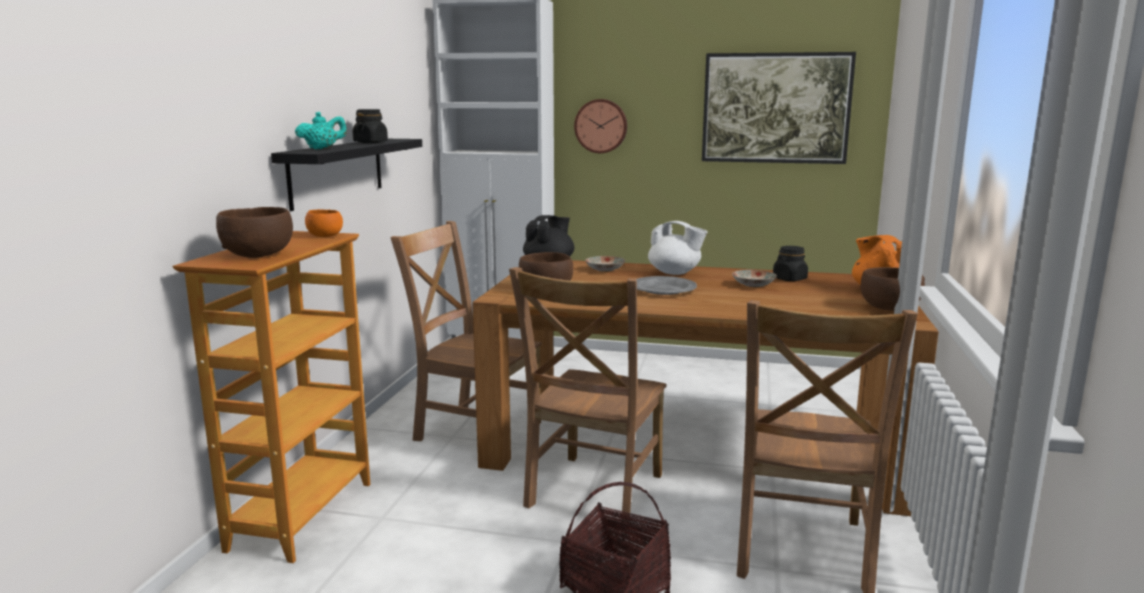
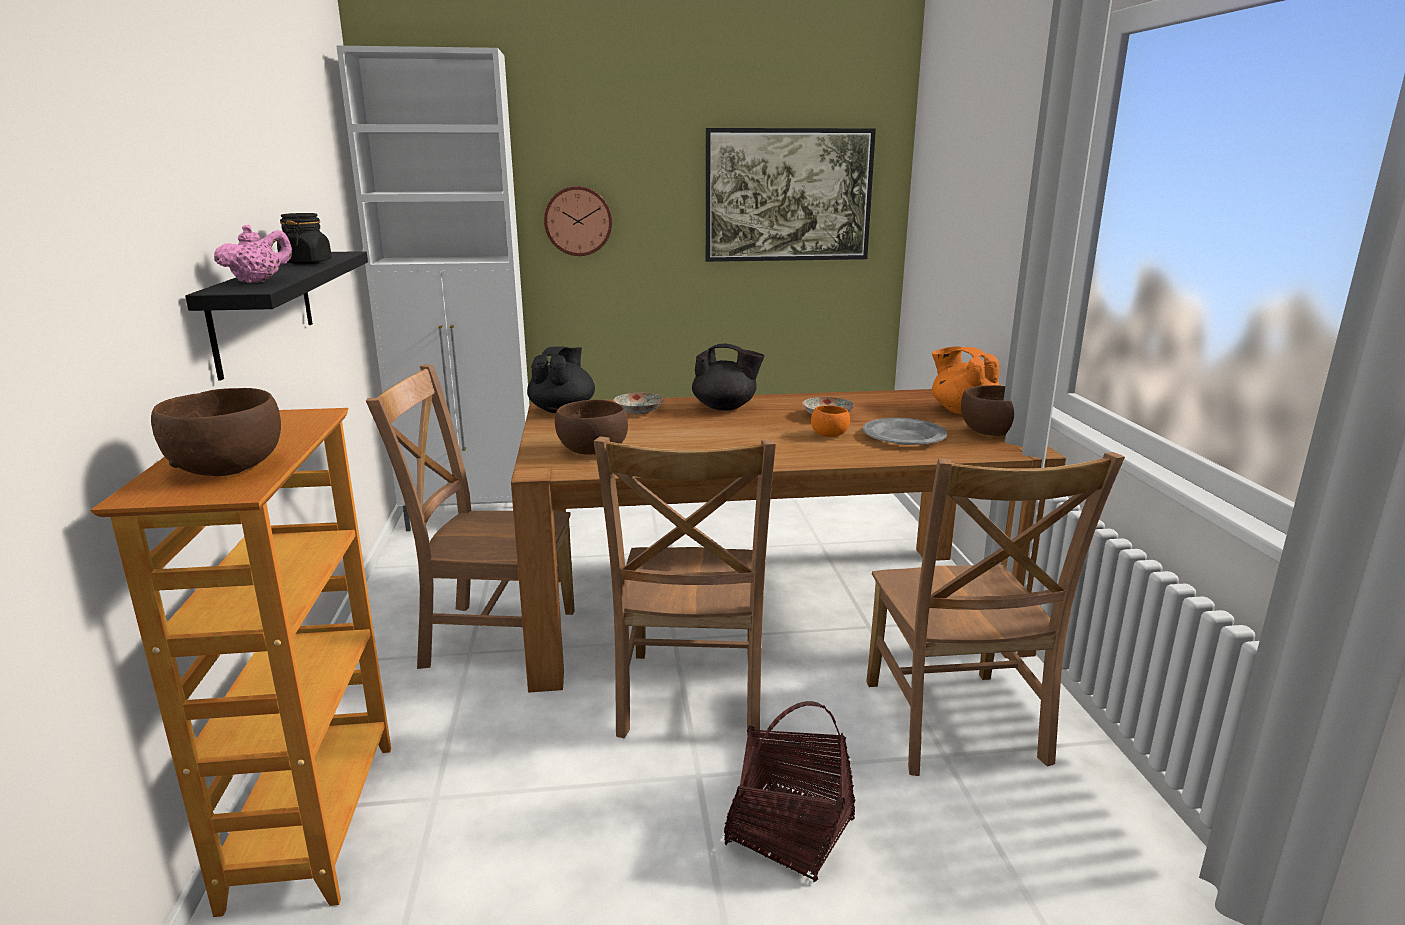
camera: 20 degrees left, 5 degrees up
(322, 149) = (258, 281): turquoise teapot -> pink teapot
(325, 236) = (300, 418): orange bowl -> orange bowl (830, 435)
(662, 289) = (733, 434): grey plate -> grey plate (903, 437)
(675, 273) = (725, 407): white teapot -> black teapot
(789, 279) = (857, 403): black jar -> none

